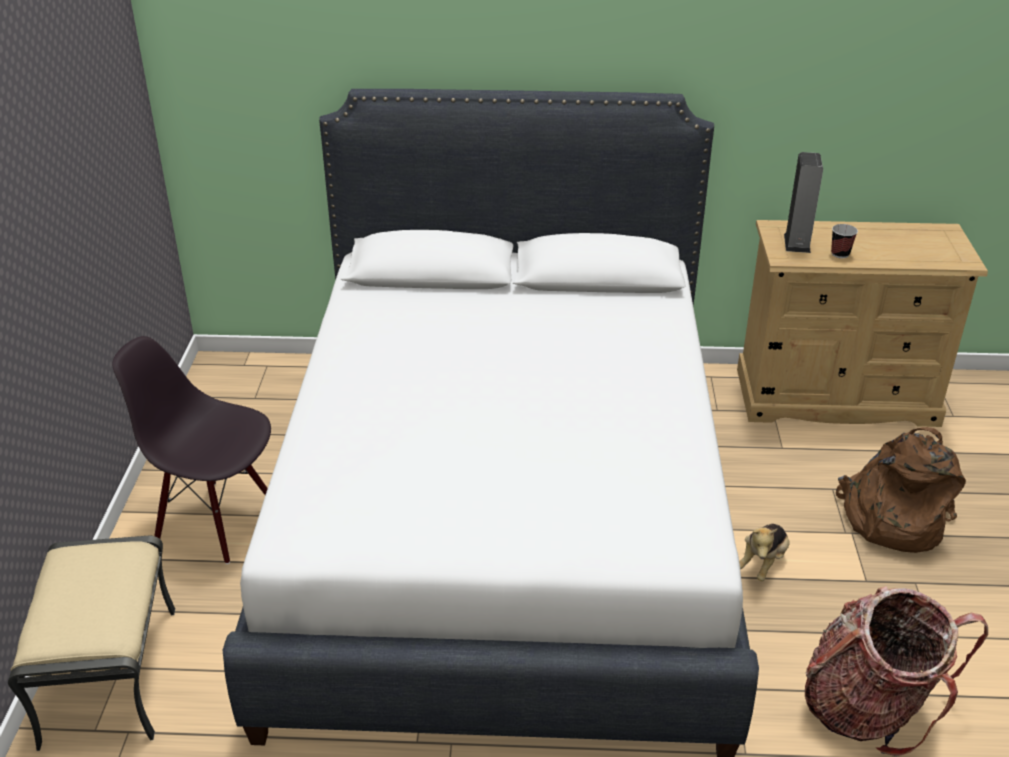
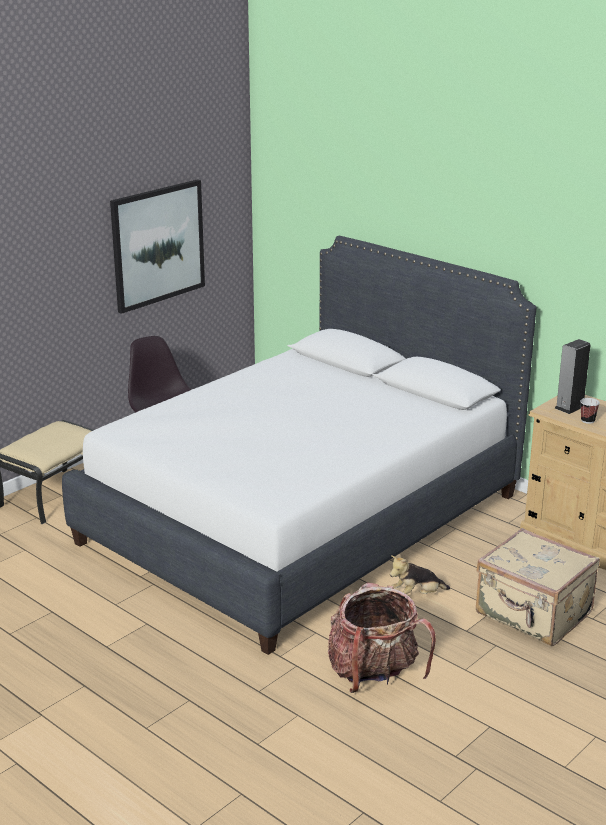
camera: 40 degrees right, 10 degrees down
(79, 182) = (158, 245): none -> picture
(891, 519) = (533, 614): brown backpack -> beige suitcase

